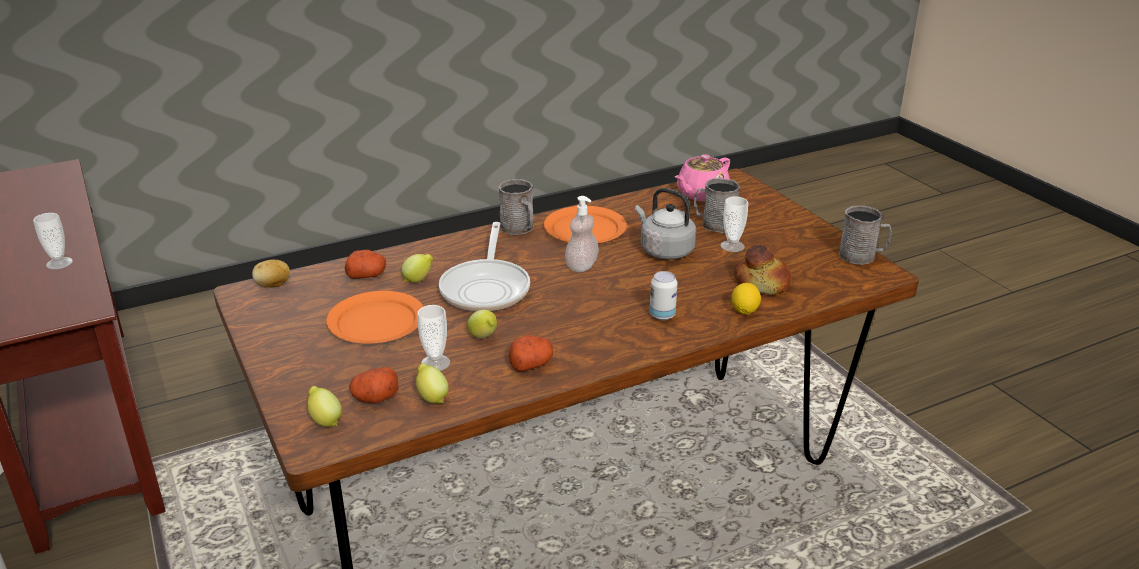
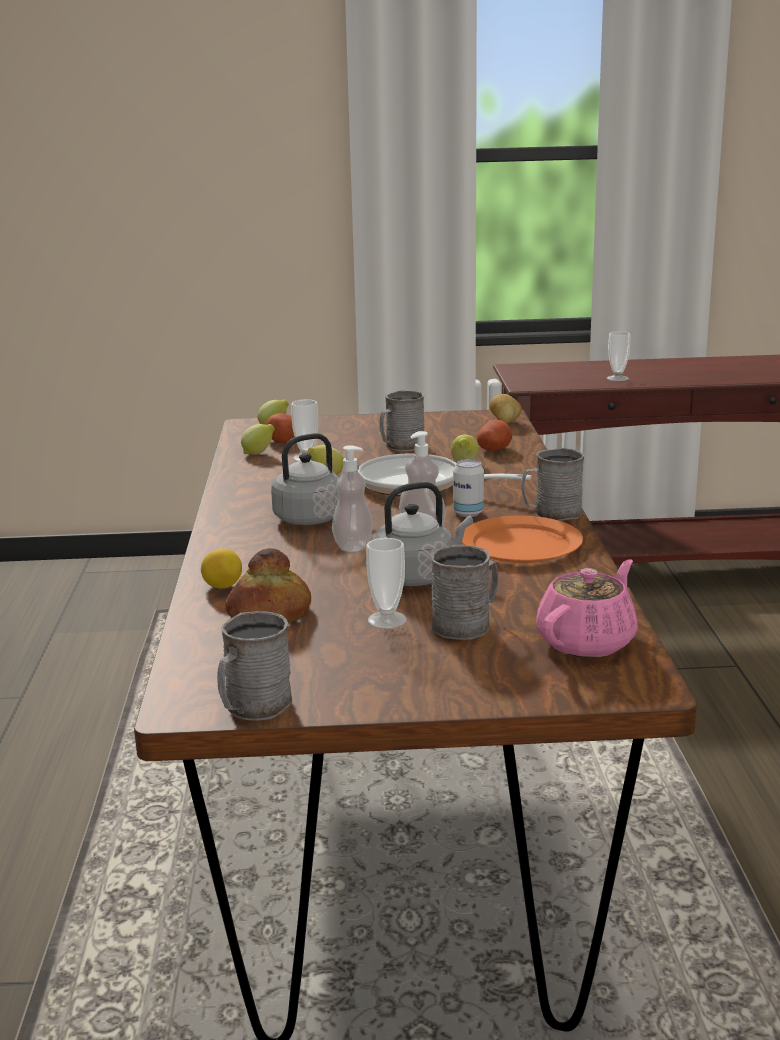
camera: 115 degrees right, 10 degrees down
(376, 321) = (401, 447): orange plate -> grey mug
(531, 364) = (259, 485): potato -> none
(592, 314) = (312, 518): none -> grey kettle
(634, 283) = (353, 546): none -> soap dispenser
(662, 315) = (269, 546): can -> can (468, 513)
(701, 194) = (587, 641): pink teapot -> pink teapot turned 60 degrees clockwise

